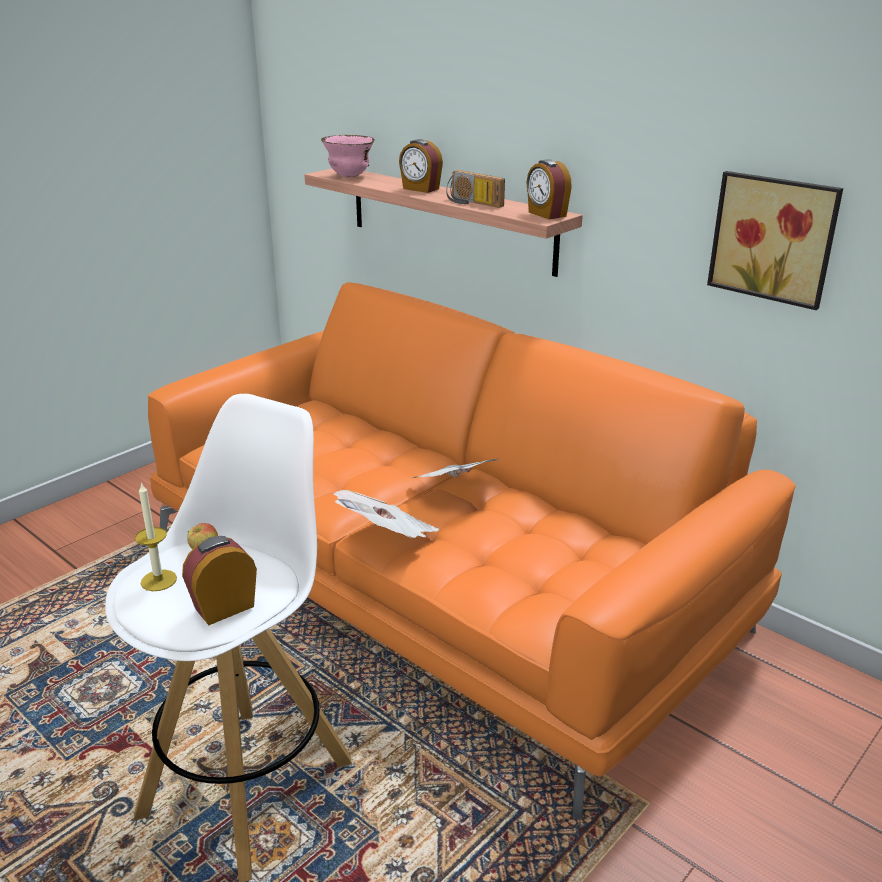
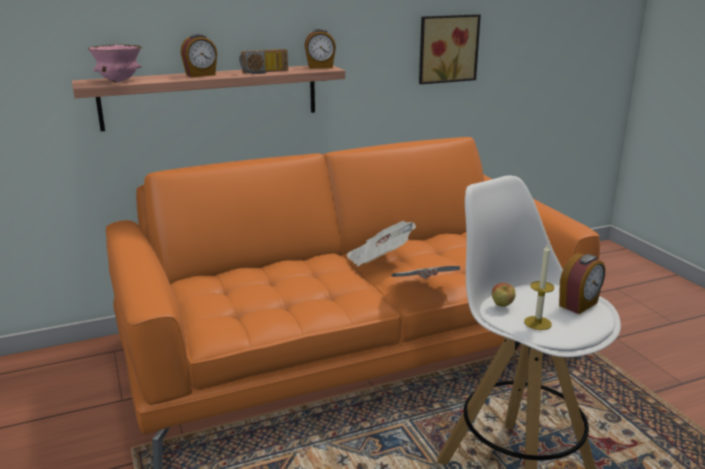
camera: 65 degrees left, 5 degrees down
(224, 607) = (579, 305): alarm clock -> alarm clock turned 120 degrees counterclockwise

